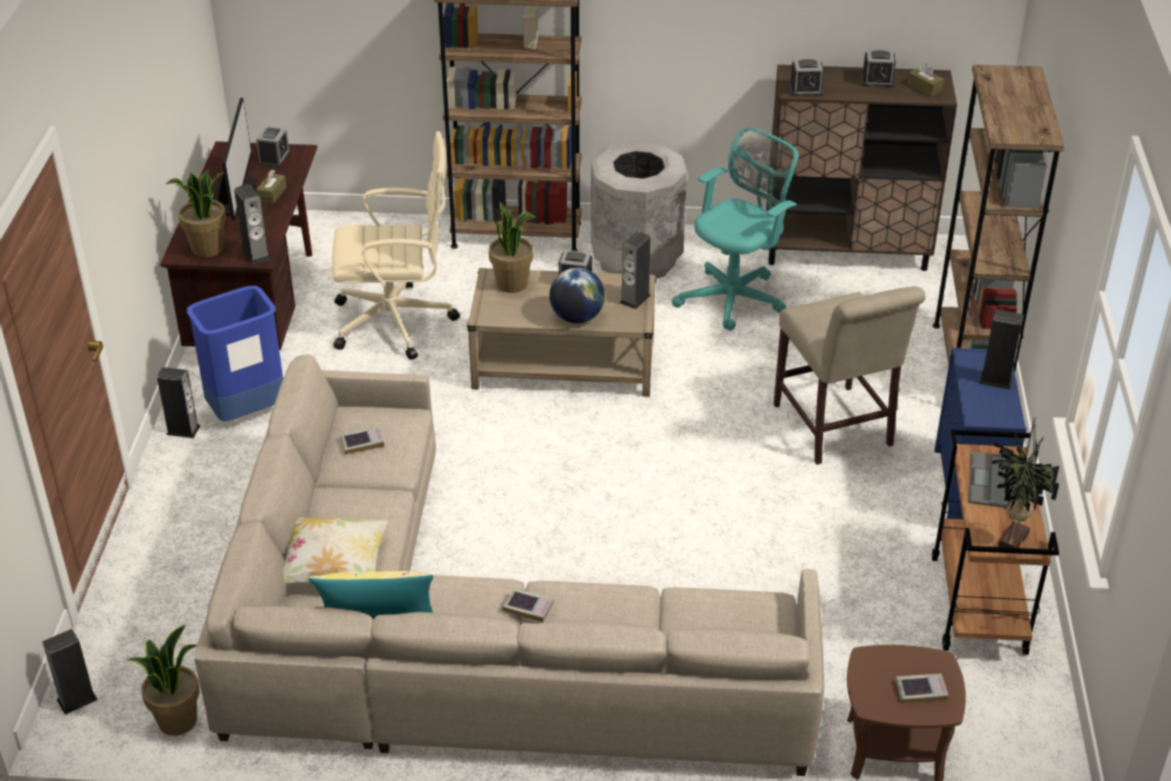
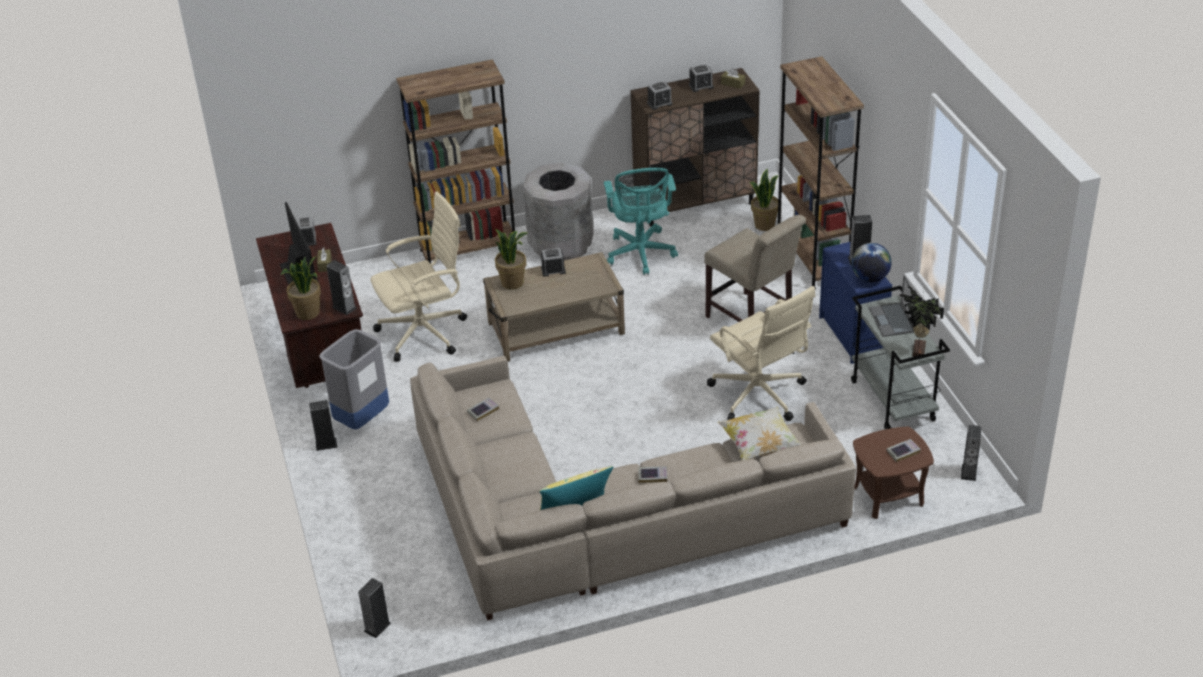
camera: 20 degrees left, 0 degrees up
(177, 720) = (451, 617): potted plant -> potted plant (764, 225)
(247, 411) = (362, 419): blue trash can -> grey trash can
(334, 569) = (517, 491): pillow -> pillow (759, 446)
(577, 317) = (569, 293): globe -> globe (870, 278)
(635, 299) = (599, 271): speaker -> speaker (968, 472)
(735, 297) = (641, 254): turquoise office chair -> turquoise office chair turned 150 degrees clockwise
(785, 538) = (759, 396): none -> beige office chair
(979, 605) = (893, 401): brown cart -> grey cart

